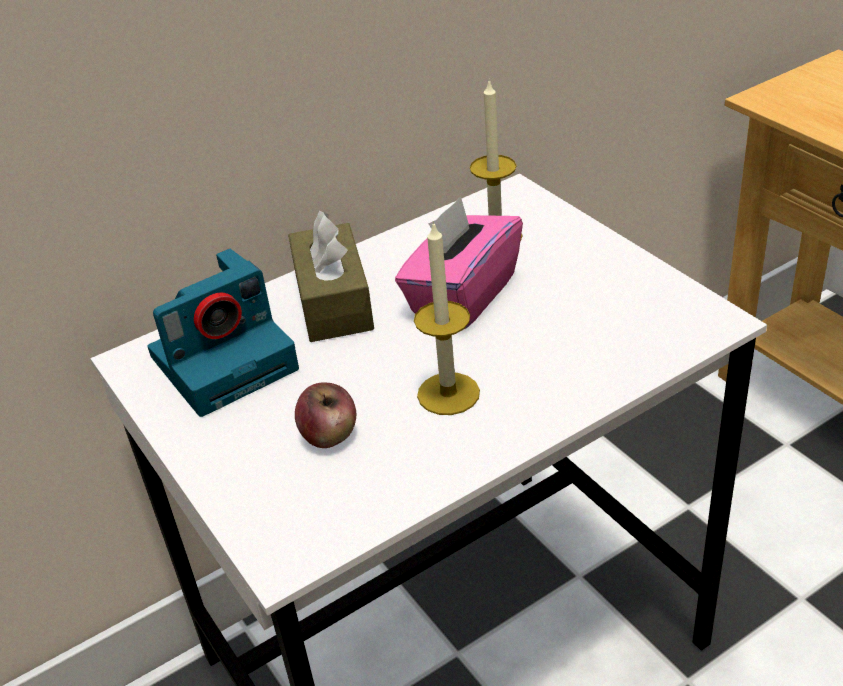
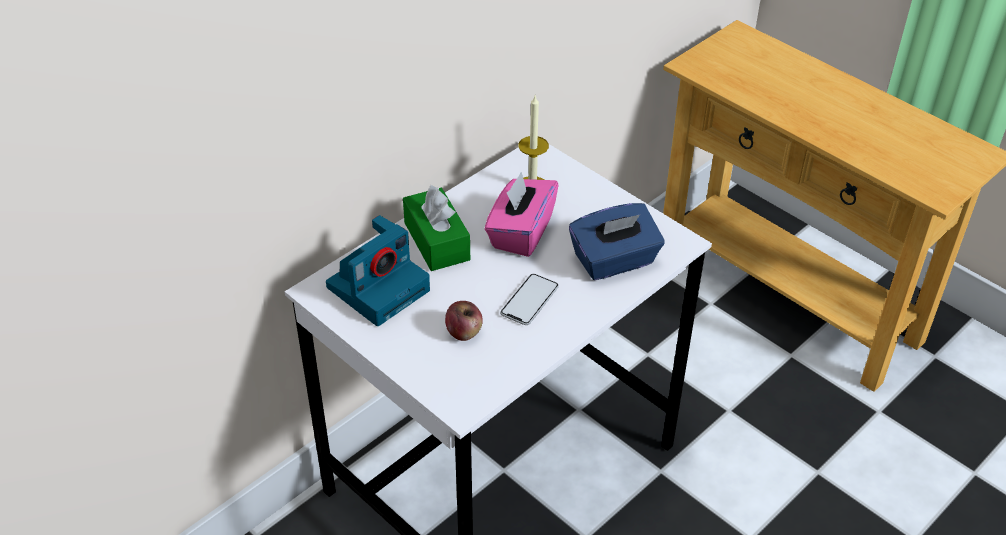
camera: 15 degrees left, 5 degrees up
(333, 301) = (436, 241): brown tissue box -> green tissue box
(448, 393) = (529, 300): candle -> phone
(600, 343) = (614, 261): none -> blue tissue box

